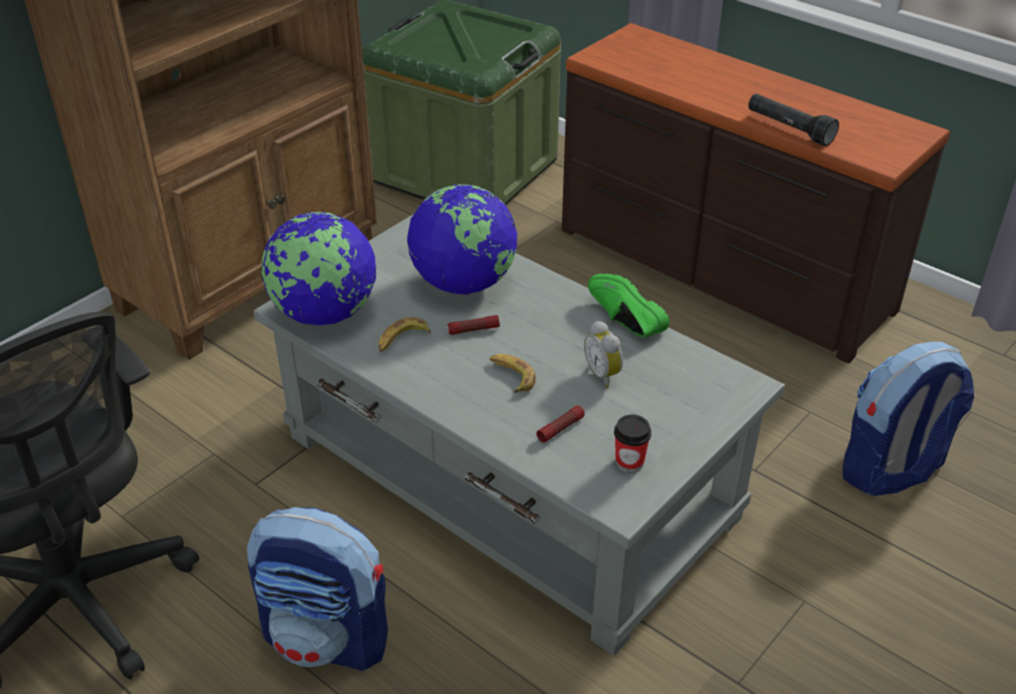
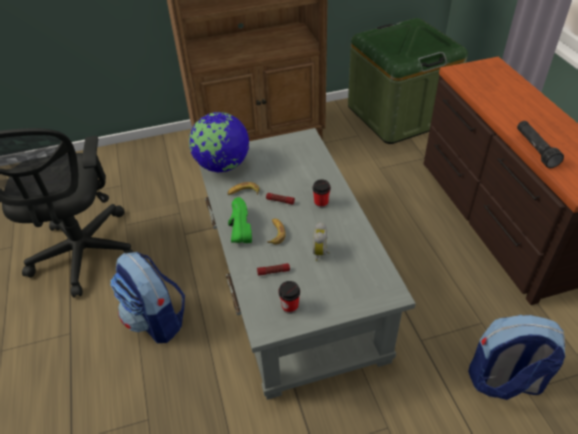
camera: 35 degrees right, 5 degrees up
(463, 283) = (297, 174): globe -> none
(539, 310) = (321, 203): none -> cup
(621, 322) = (357, 227): green shoe -> green shoe (237, 228)

